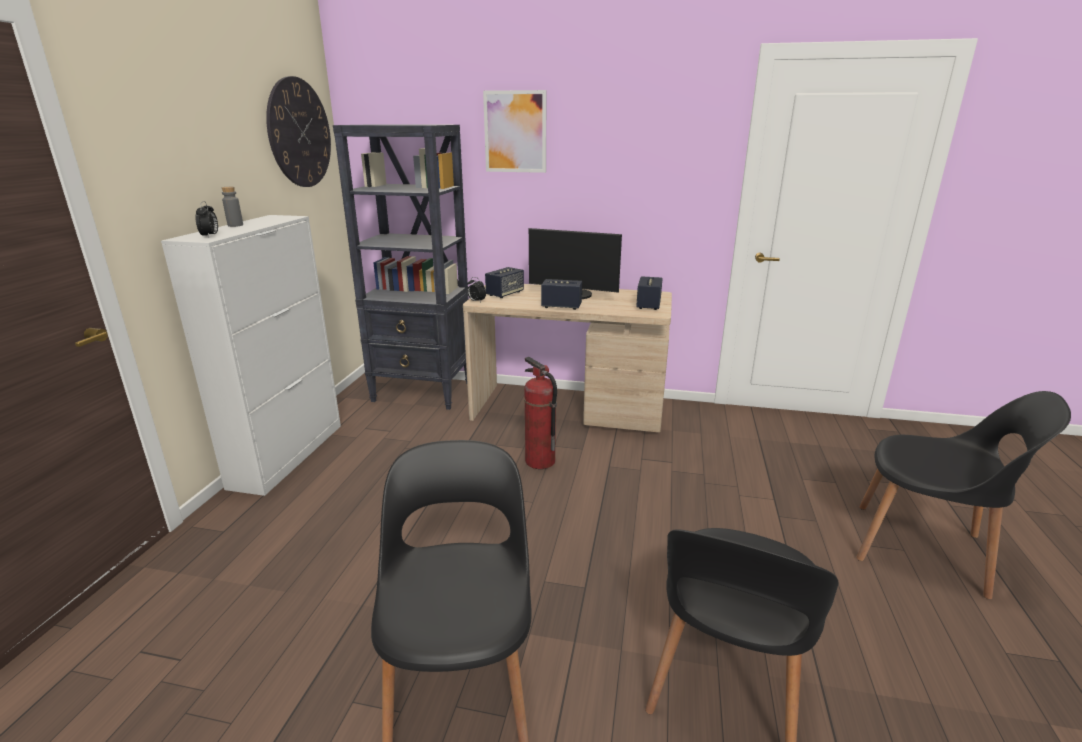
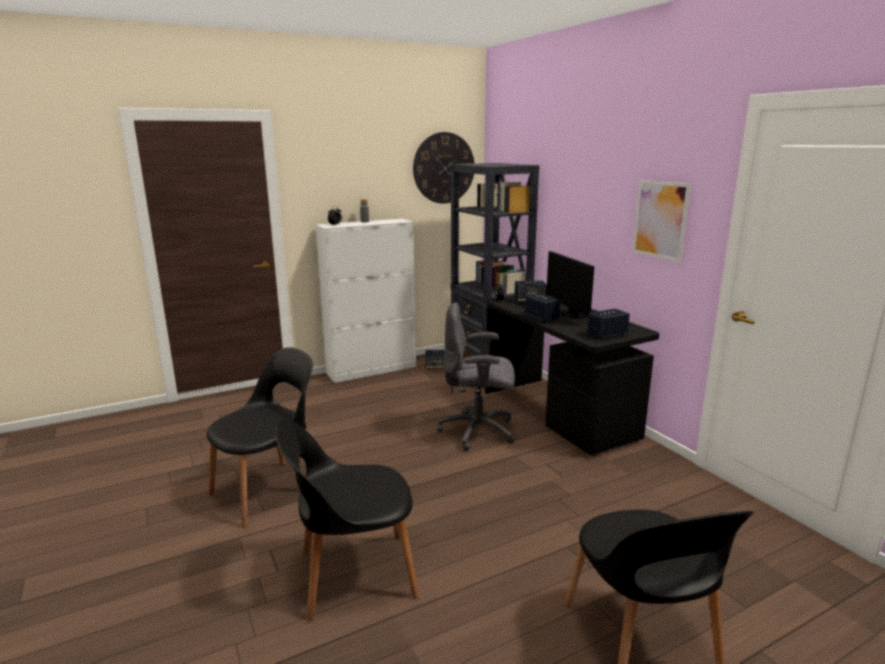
camera: 50 degrees right, 5 degrees down
(368, 415) = (437, 367): none -> speaker
(515, 132) = (570, 172): picture -> picture (660, 220)
(540, 461) = (479, 431): fire extinguisher -> grey office chair
(568, 409) = (559, 414): beige desk -> black desk

